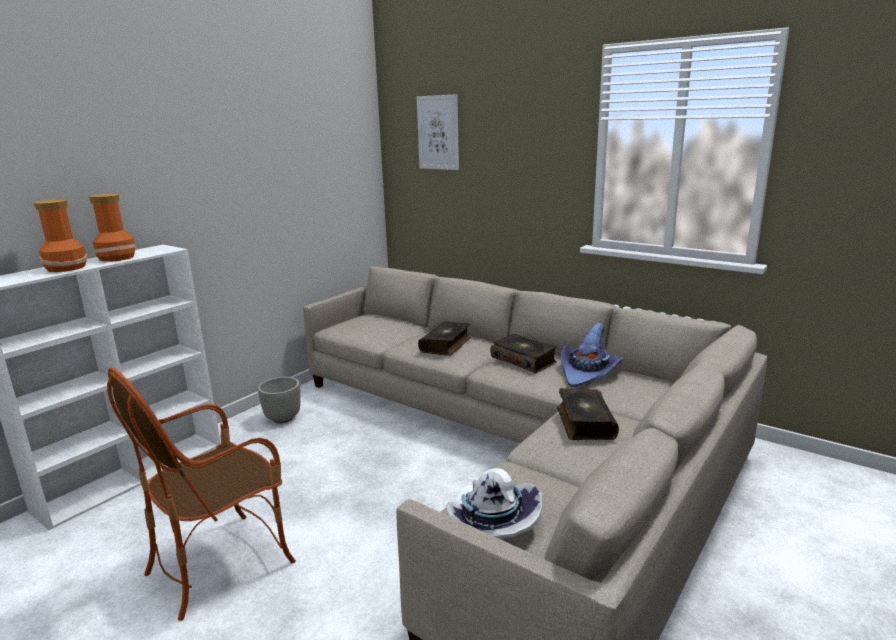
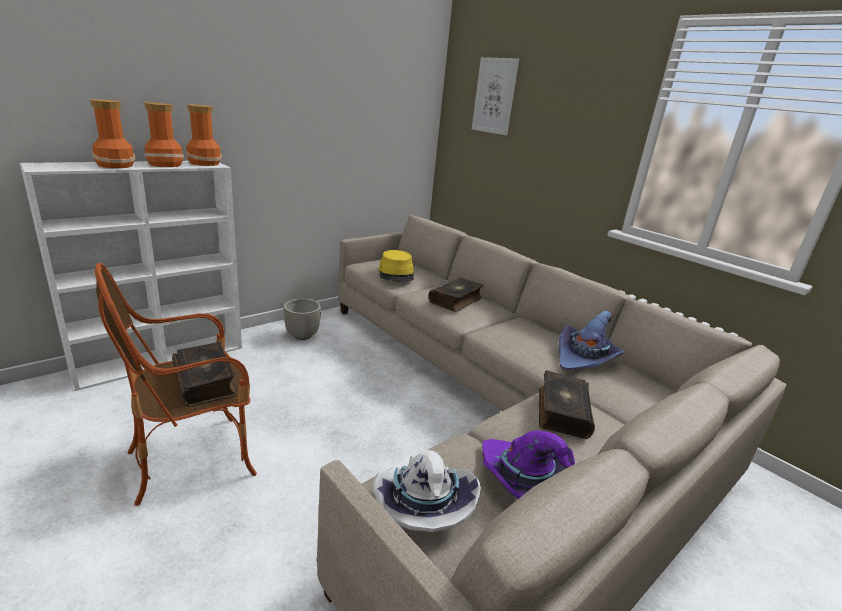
camera: 10 degrees right, 5 degrees up
(155, 249) = (204, 163): none -> vase
(374, 331) = (396, 274): none -> yellow hat
(524, 360) = (524, 331): book -> book (206, 381)
(570, 484) = (522, 479): none -> purple hat

